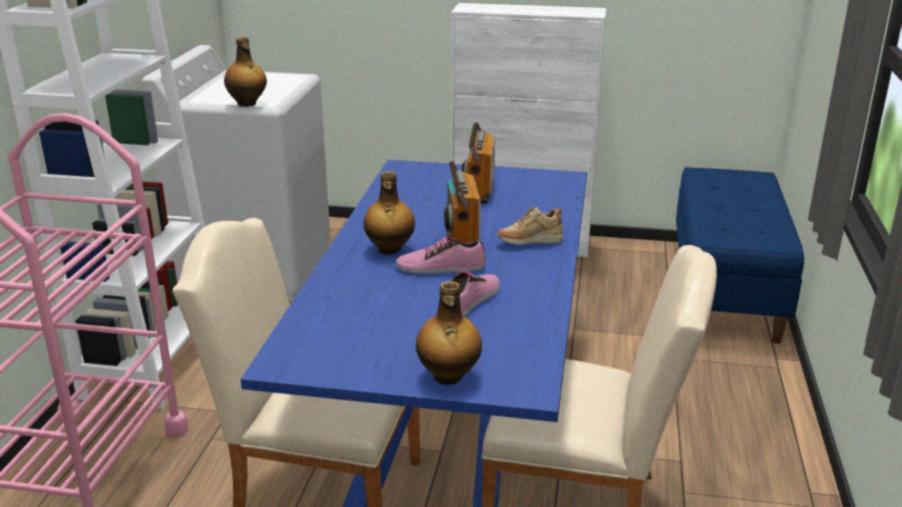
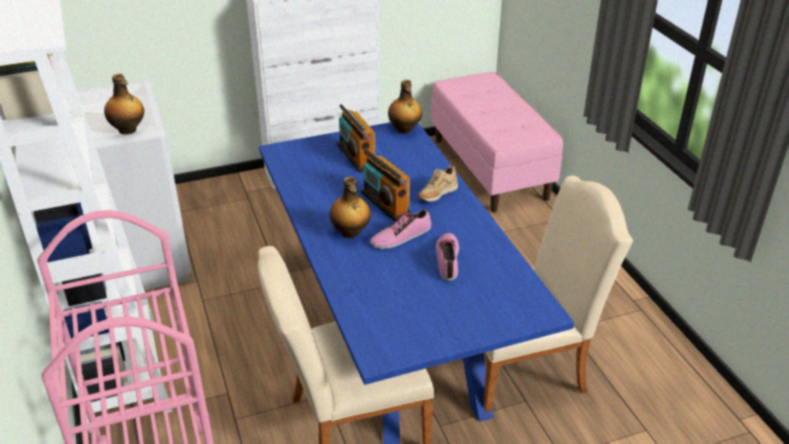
camera: 30 degrees left, 10 degrees up
(448, 377) = (491, 323): bottle -> bottle (404, 130)
(726, 291) = (490, 168): blue bench -> pink bench

